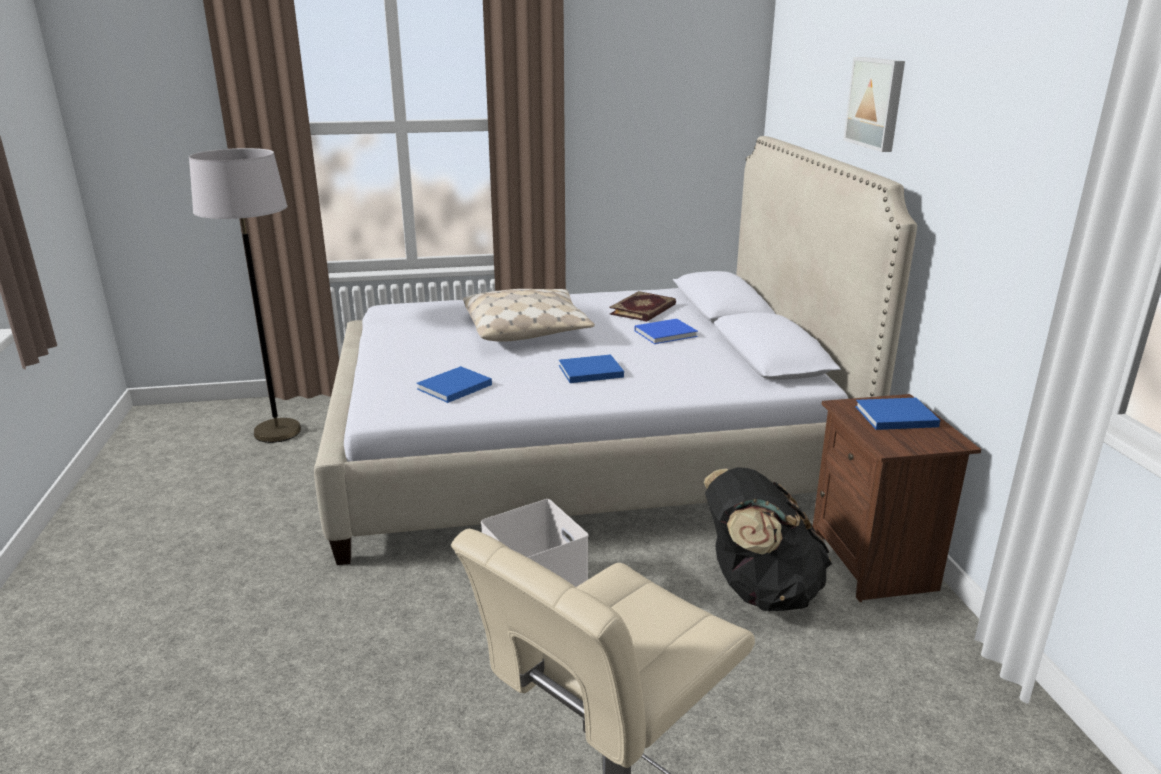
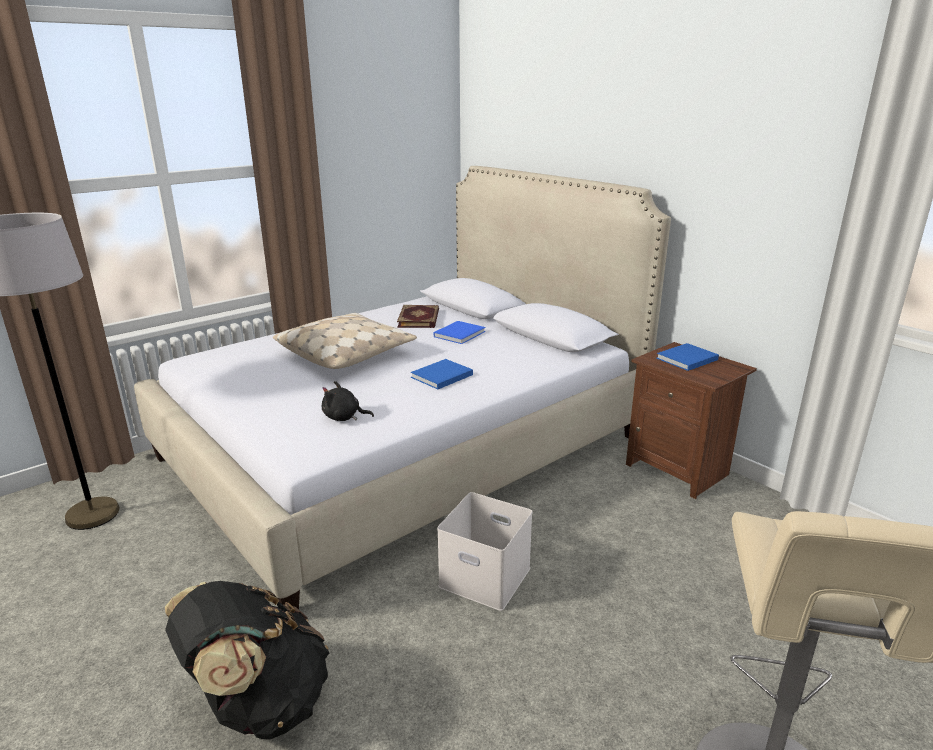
camera: 30 degrees left, 0 degrees up
(453, 387) = (344, 417): blue book -> black plush toy
(758, 590) = (631, 514): black backpack -> black backpack (259, 704)
(877, 103) = (602, 131): picture -> none

